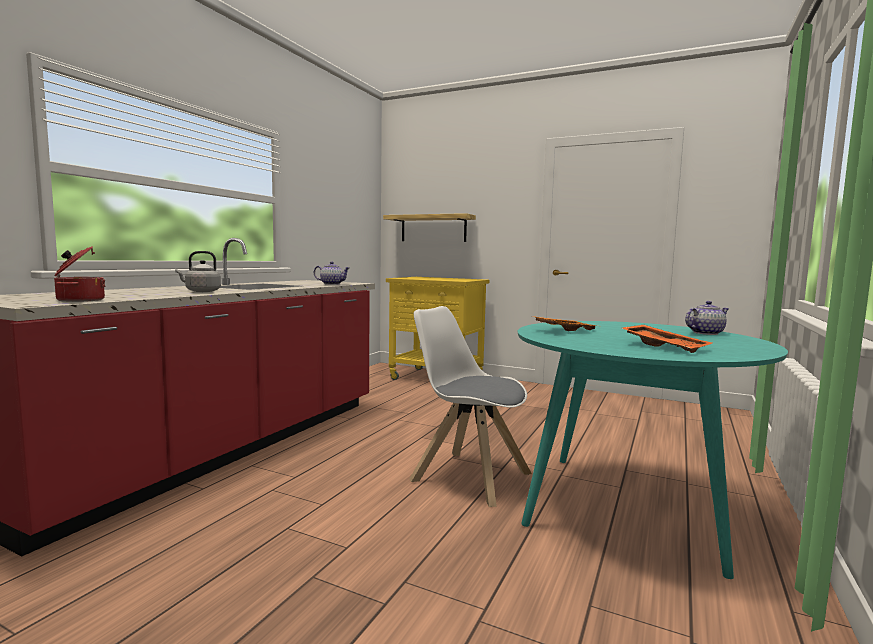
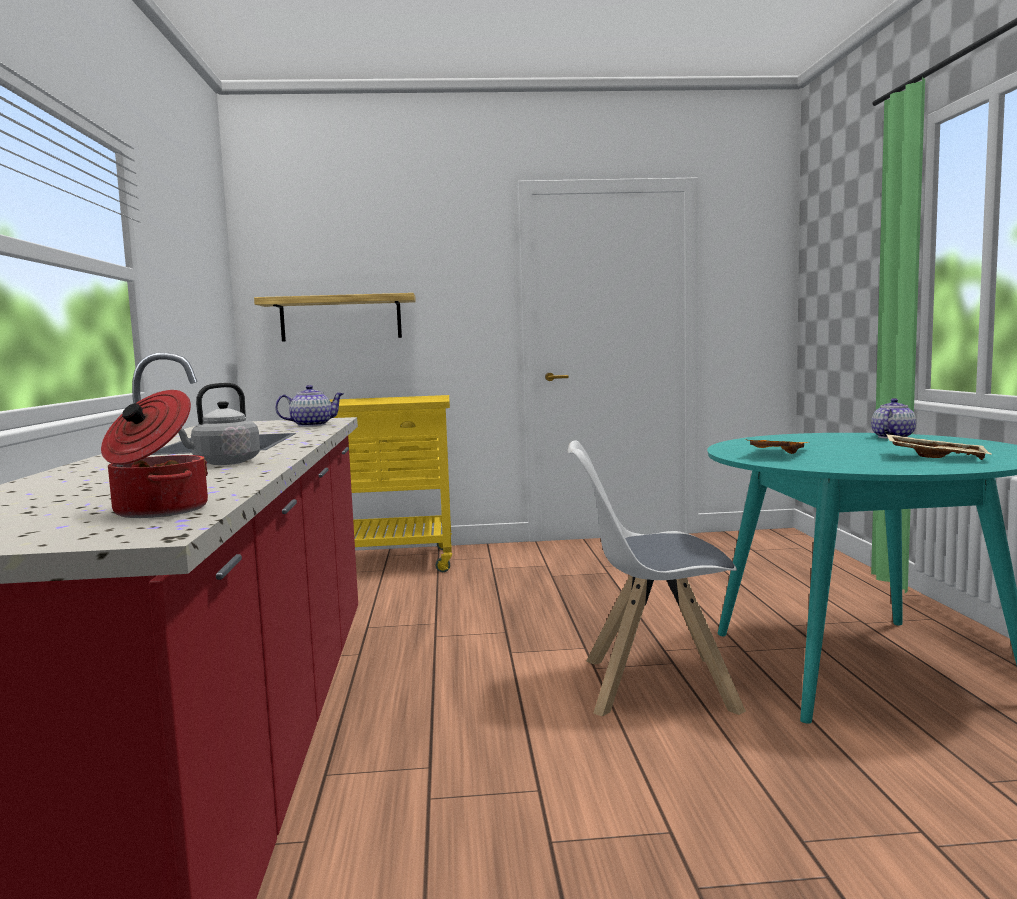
camera: 30 degrees left, 0 degrees up
(665, 346) = (935, 457): orange tray -> beige tray

